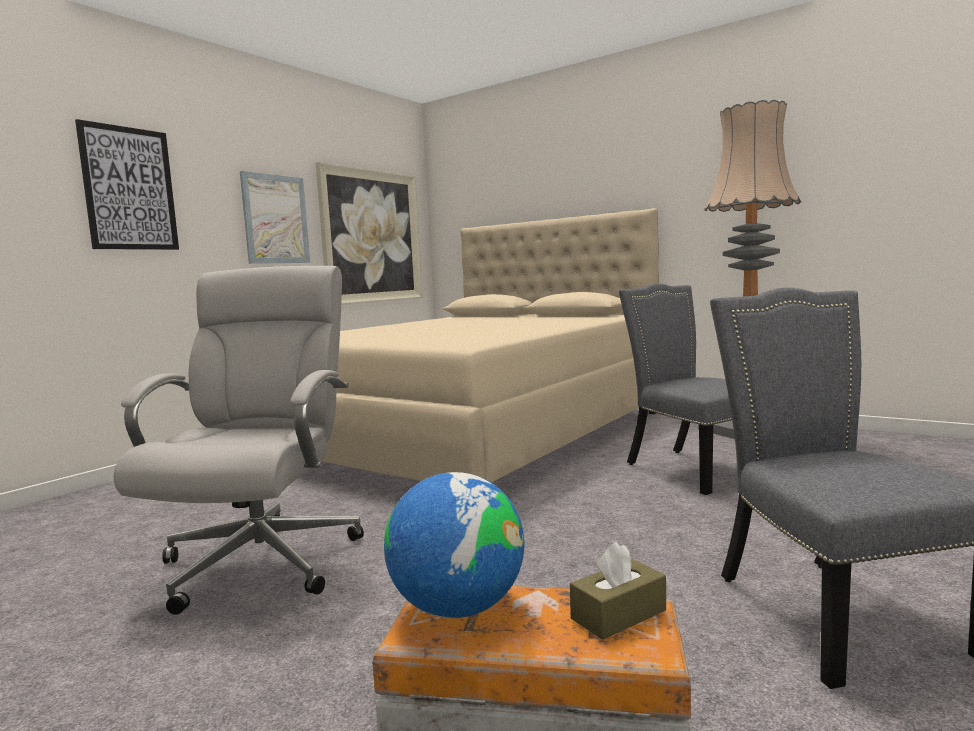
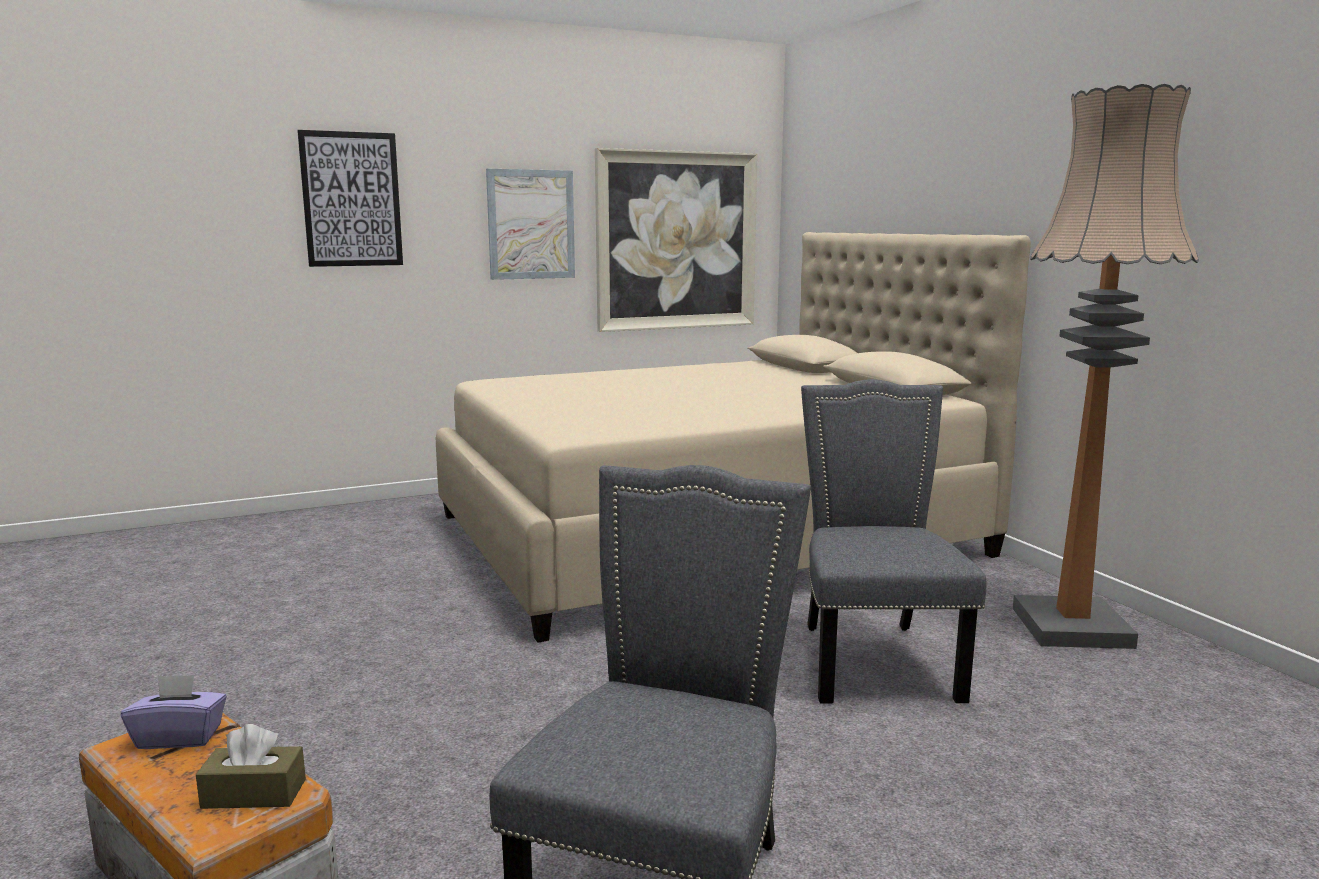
camera: 30 degrees right, 5 degrees up
(260, 563) = (297, 635): grey office chair -> none
(458, 608) = (179, 737): globe -> purple tissue box

